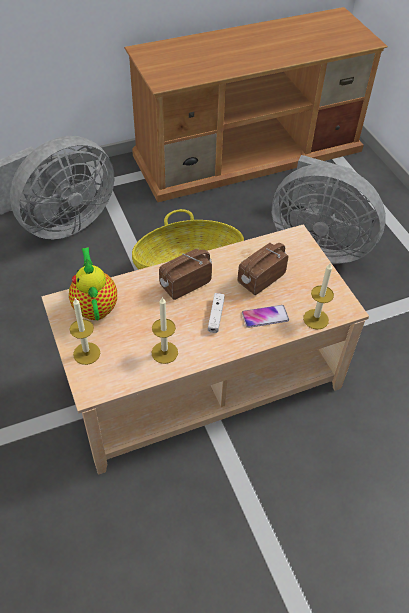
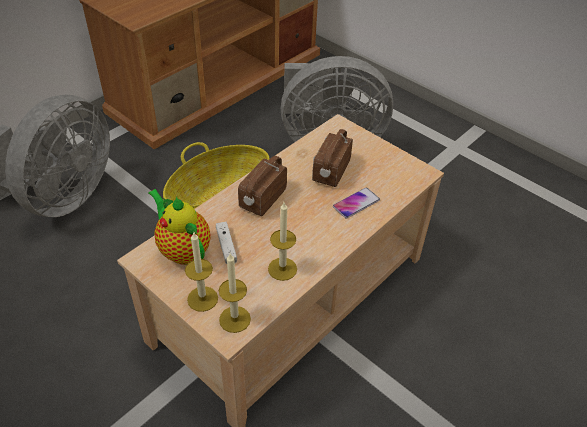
camera: 25 degrees left, 5 degrees down
(216, 316) = (310, 218): white game controller -> white game controller (226, 246)
(315, 319) = (401, 190): candle -> candle (235, 319)

